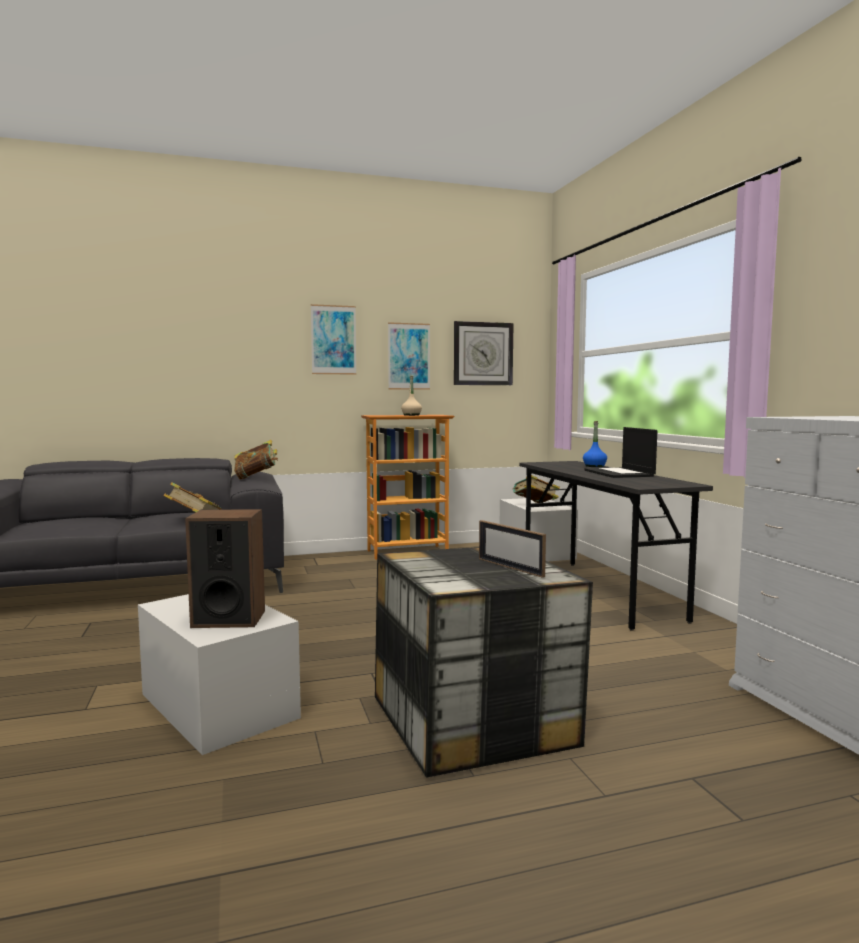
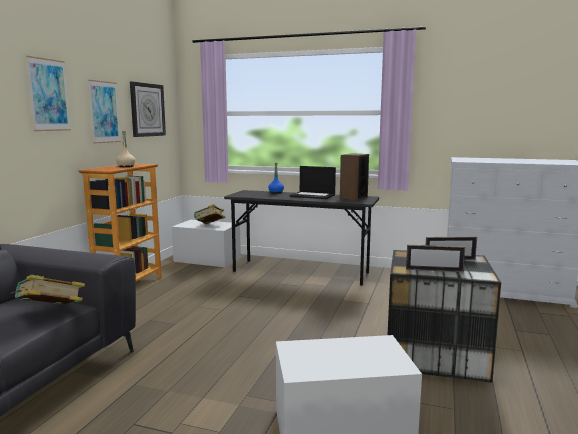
camera: 55 degrees left, 5 degrees up
(228, 619) = (367, 354): speaker -> speaker (353, 197)
(256, 477) = (49, 250): book -> none
(429, 565) = (434, 270): none -> picture frame

